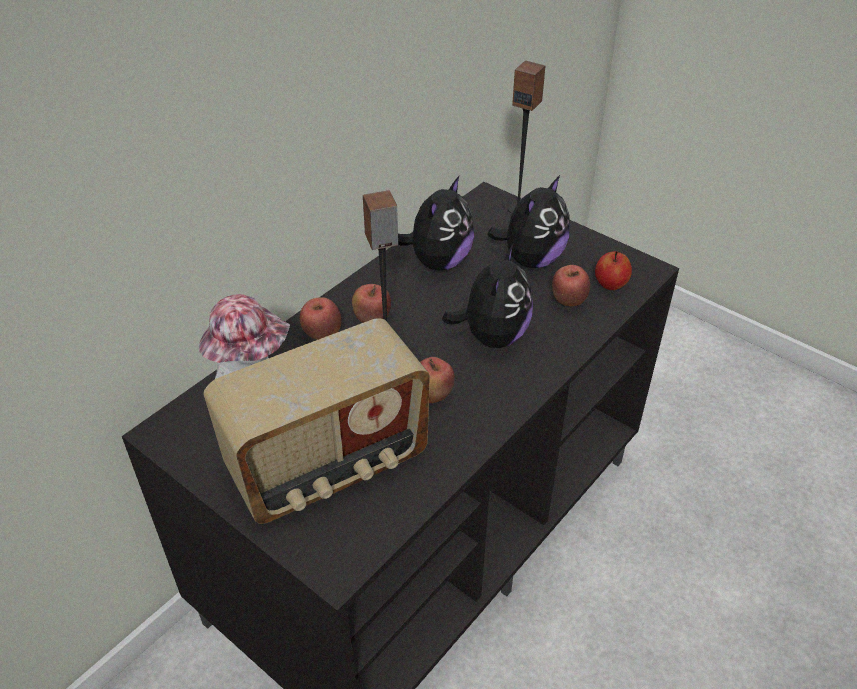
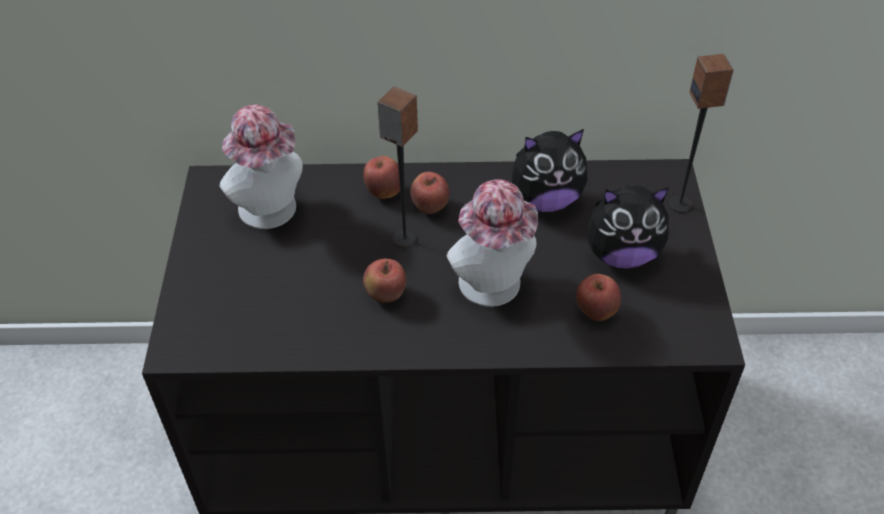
camera: 50 degrees right, 5 degrees up
(329, 466) = (259, 284): radio -> none
(492, 336) = (493, 288): plush toy -> hat
(610, 285) = (654, 327): apple -> none

